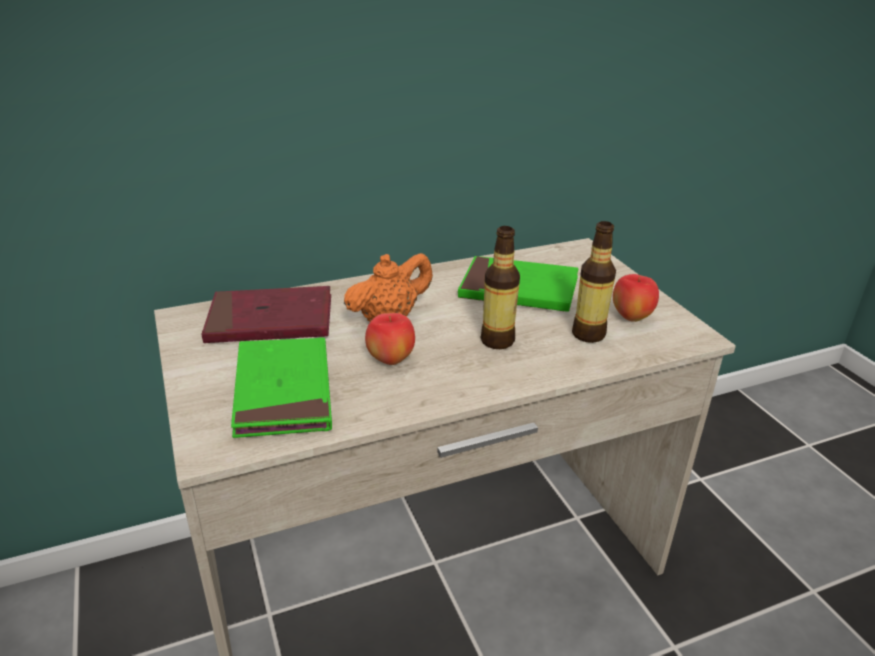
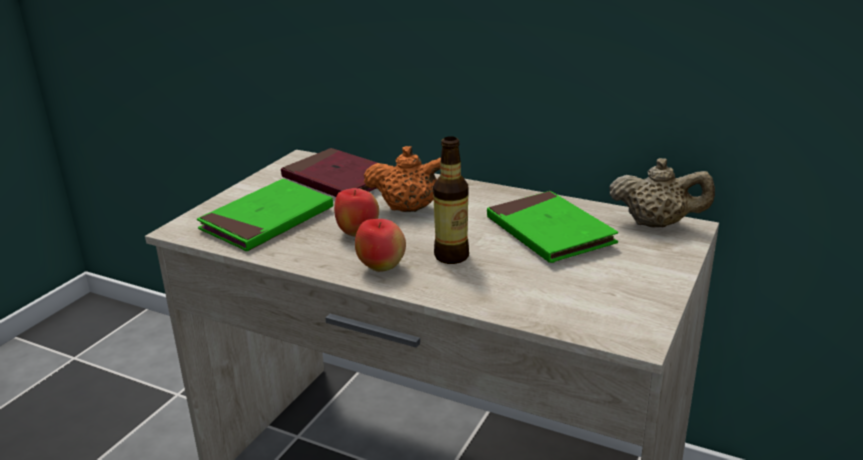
camera: 50 degrees right, 5 degrees down
(563, 254) = (657, 224): none -> beige teapot
(588, 334) = (533, 287): bottle -> none
(631, 317) = (604, 295): apple -> apple (381, 268)

